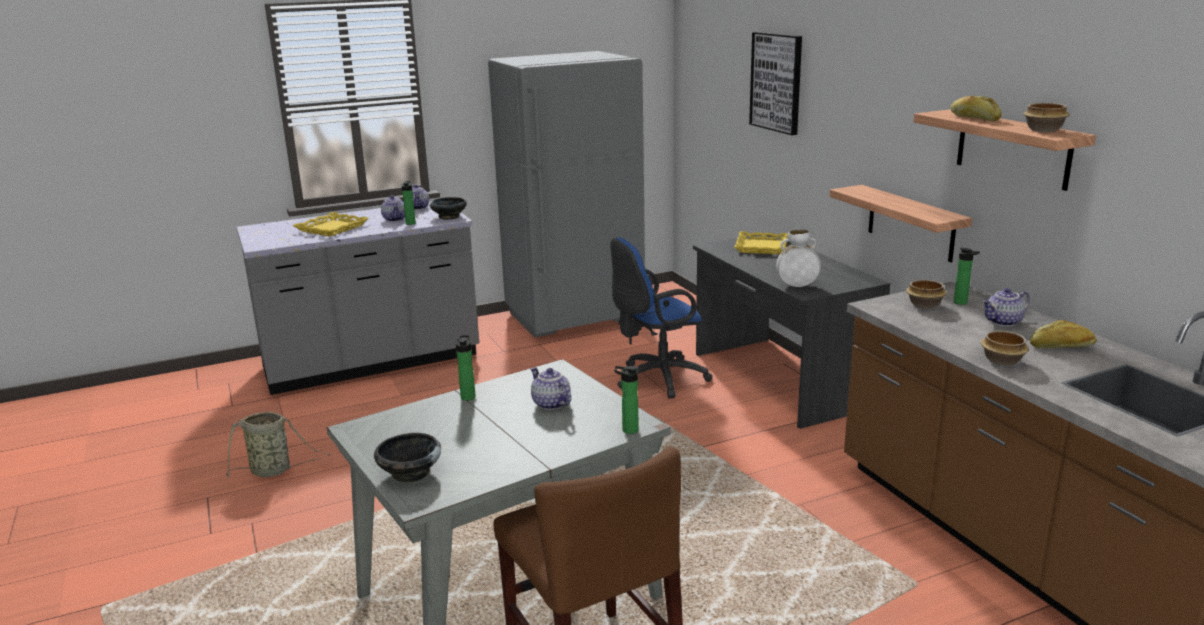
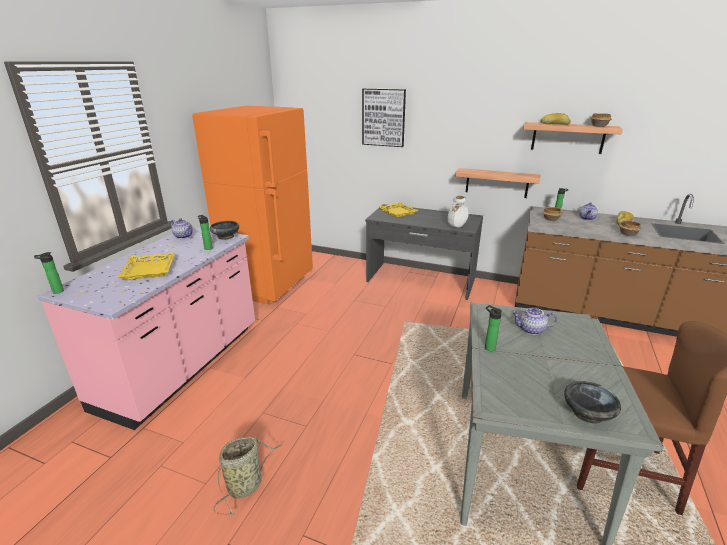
camera: 45 degrees left, 5 degrees up
(372, 363) = (183, 366): grey counter -> pink counter
(395, 219) = (188, 248): teapot -> none
(575, 318) = (270, 284): grey fridge -> orange fridge
(627, 430) = (590, 325): bottle -> bottle (56, 292)
(657, 379) = (371, 302): blue office chair -> none

